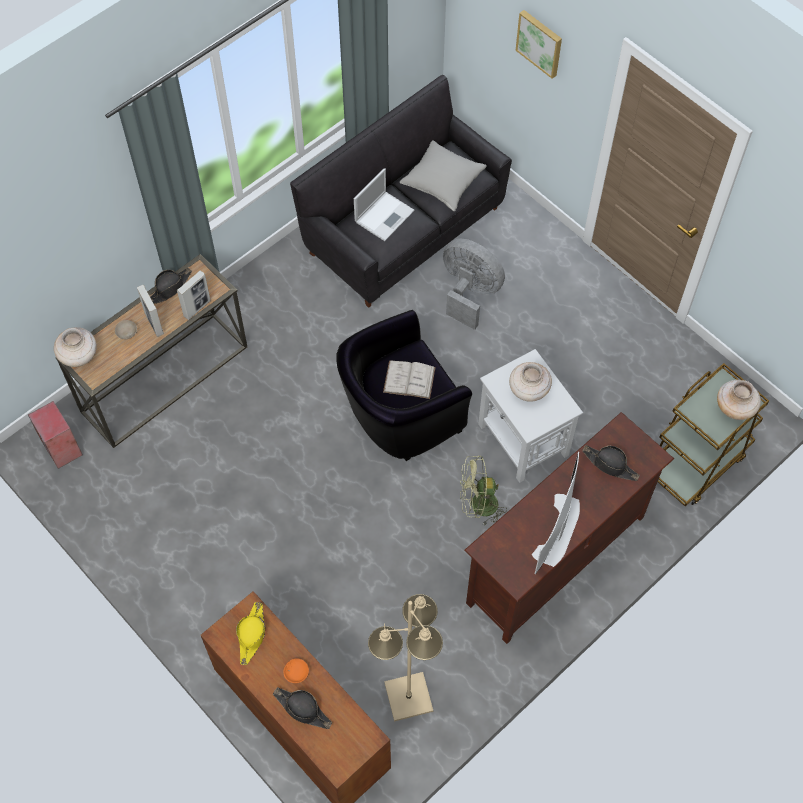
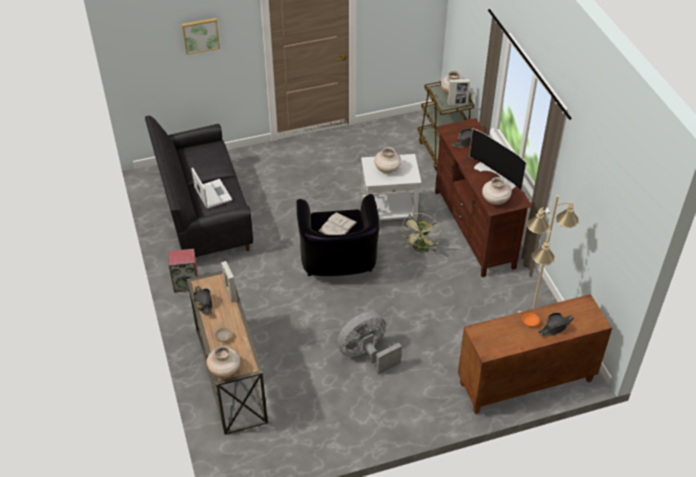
camera: 65 degrees left, 15 degrees down
(63, 448) = (248, 454): speaker -> speaker (186, 283)
(154, 324) = (227, 320): picture frame -> picture frame (457, 104)
(251, 635) = (494, 336): yellow hat -> none
(442, 182) = (207, 160): grey pillow -> none
(469, 293) = (272, 201): grey fan -> grey fan (367, 354)
(500, 546) = (495, 200): none -> beige vase

